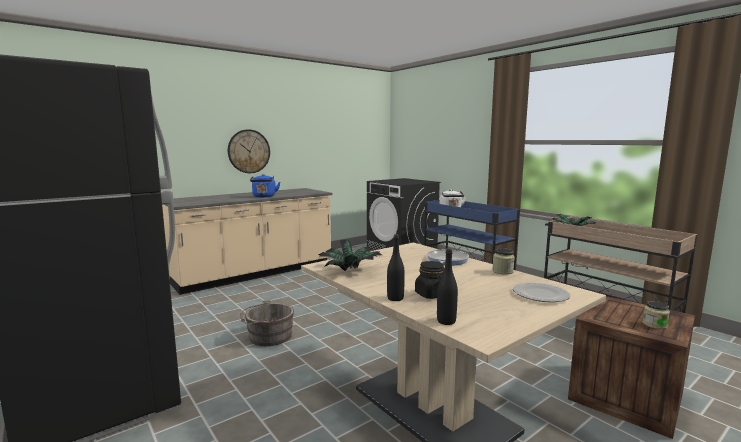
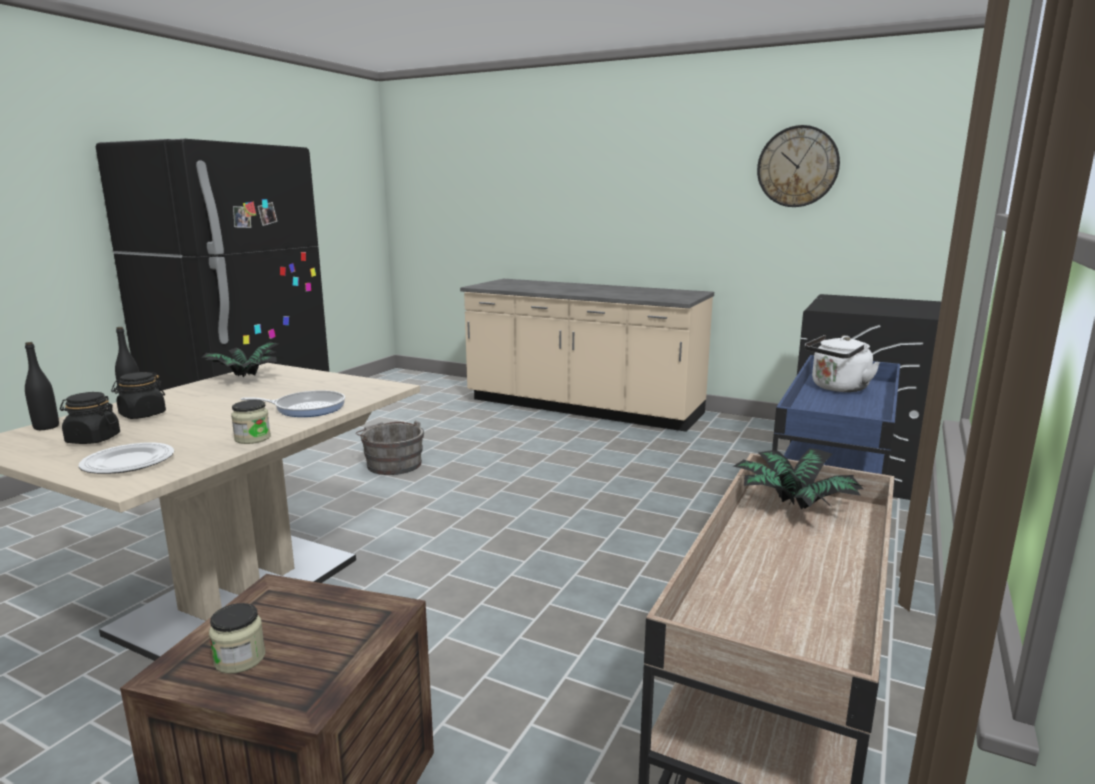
camera: 65 degrees right, 5 degrees up
(249, 151) = (623, 220): wall clock -> wall clock (797, 166)
(264, 196) = (584, 293): blue kettle -> none
(488, 305) = (93, 439): none -> black jar

